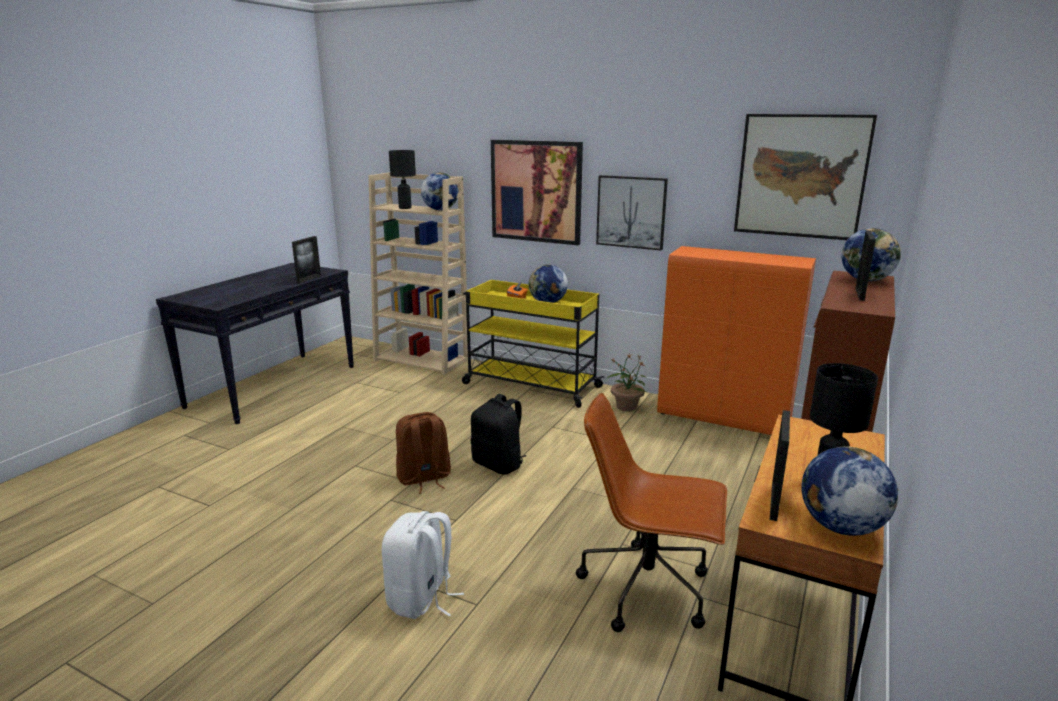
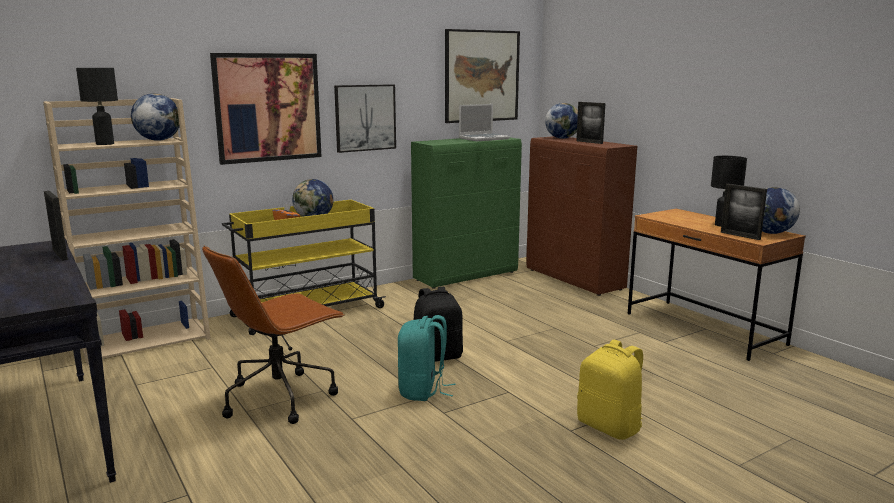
camera: 60 degrees left, 5 degrees down
(421, 599) = (610, 427): white backpack -> yellow backpack
(424, 478) = (423, 391): brown backpack -> turquoise backpack
(626, 406) = (405, 294): potted plant -> none
(648, 589) = (649, 352): brown office chair -> brown office chair (280, 397)
(724, 418) = (466, 276): orange cabinet -> green cabinet
(769, 258) = (484, 138): none -> laptop

